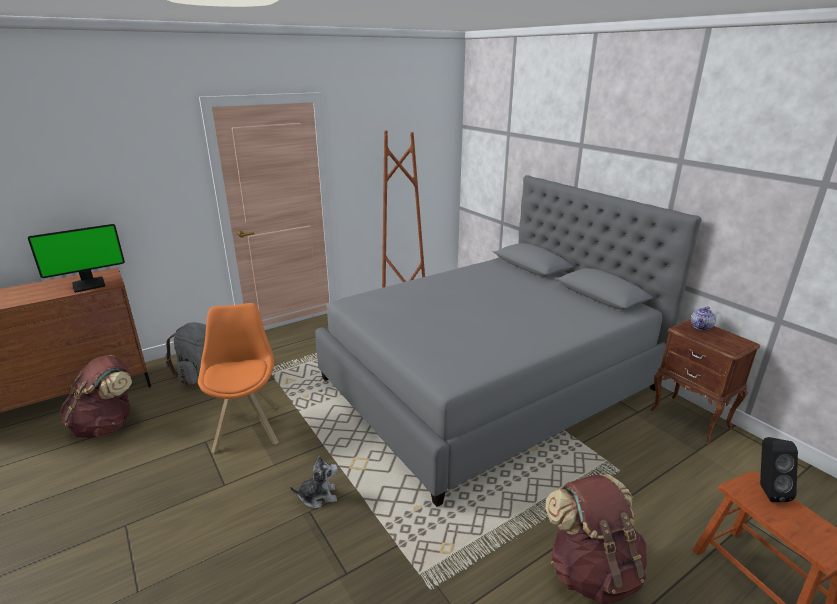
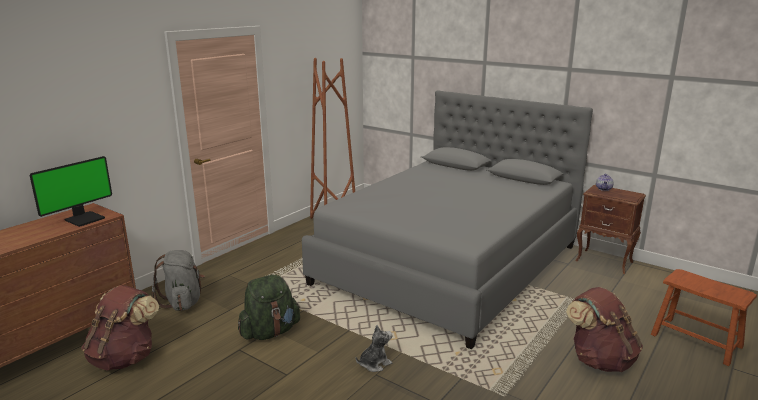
camera: 20 degrees left, 5 degrees down
(247, 428) = (270, 332): orange chair -> green backpack
(766, 490) = (690, 277): black speaker -> none

